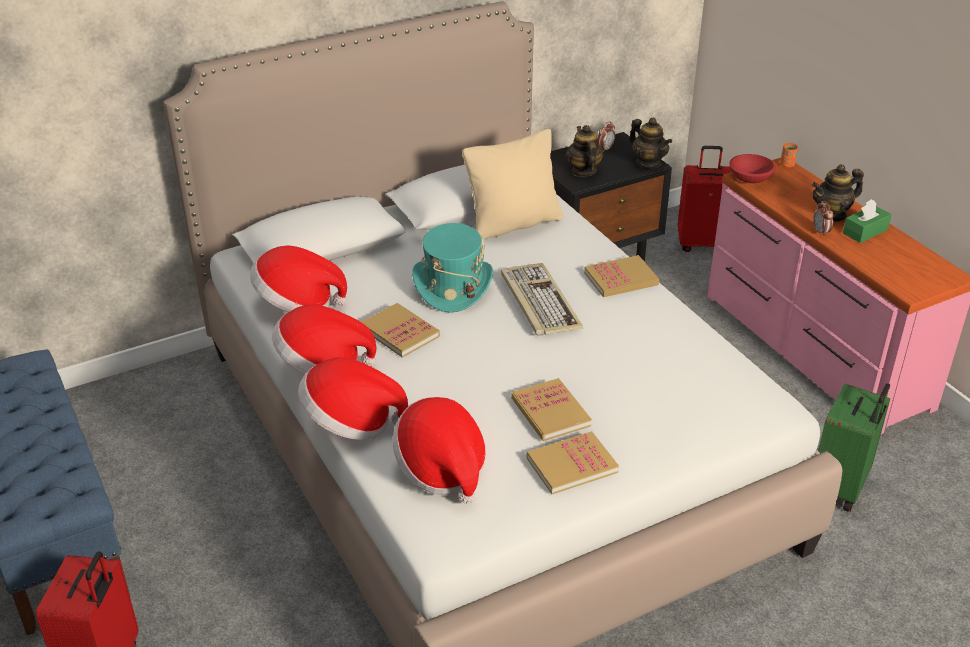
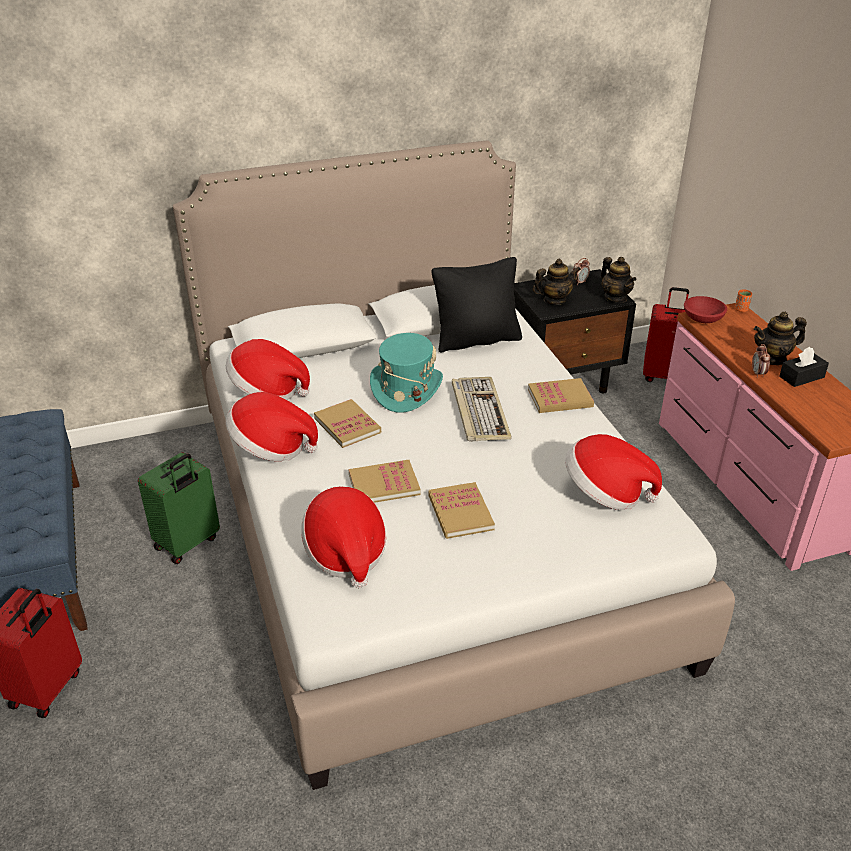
camera: 10 degrees right, 0 degrees up
(351, 422) = (280, 500): hat -> hat (605, 493)
(514, 224) = (476, 340): beige pillow -> black pillow
(571, 465) = (466, 564): book -> book (384, 484)
(583, 171) = (554, 300): teapot -> teapot turned 75 degrees clockwise
(840, 487) = (746, 615): green suitcase -> green suitcase (188, 543)
(865, 231) = (801, 377): green tissue box -> black tissue box

